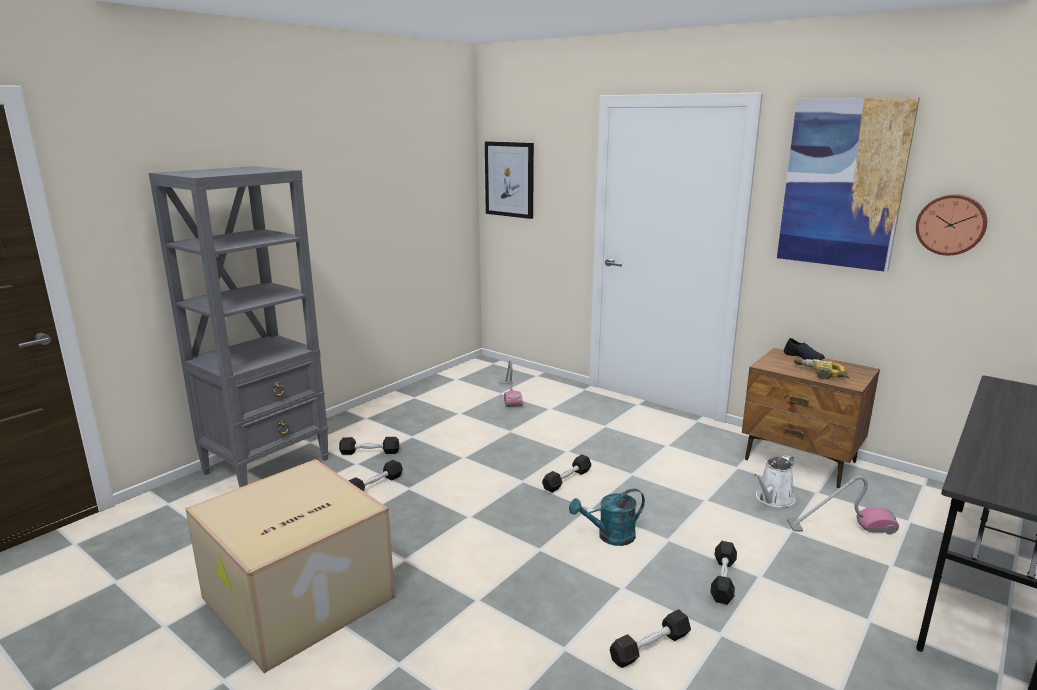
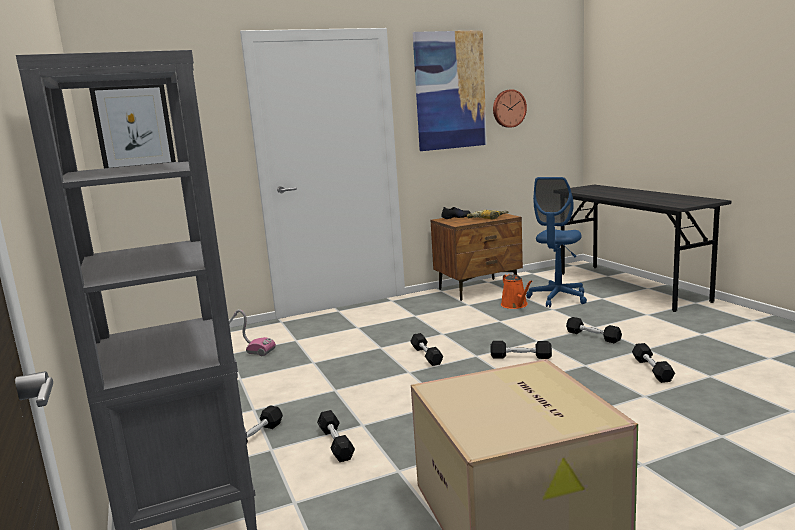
camera: 60 degrees left, 5 degrees down
(610, 537) = (520, 357): turquoise watering can -> black dumbbell
(773, 499) = (515, 305): white watering can -> orange watering can
(841, 526) = (558, 298): vacuum cleaner -> blue office chair

